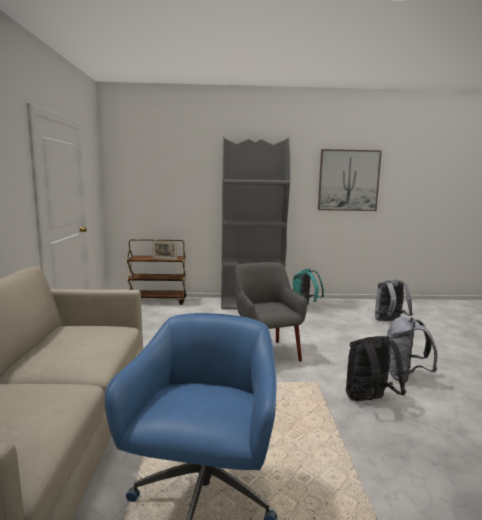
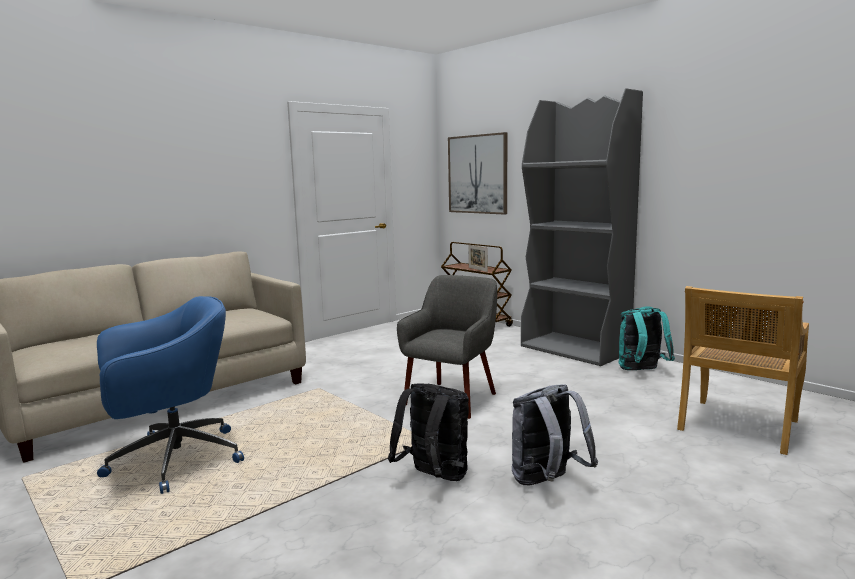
camera: 50 degrees right, 0 degrees up
(348, 180) = (759, 152): picture -> picture (477, 174)
(389, 321) = (738, 426): grey backpack -> beige chair

